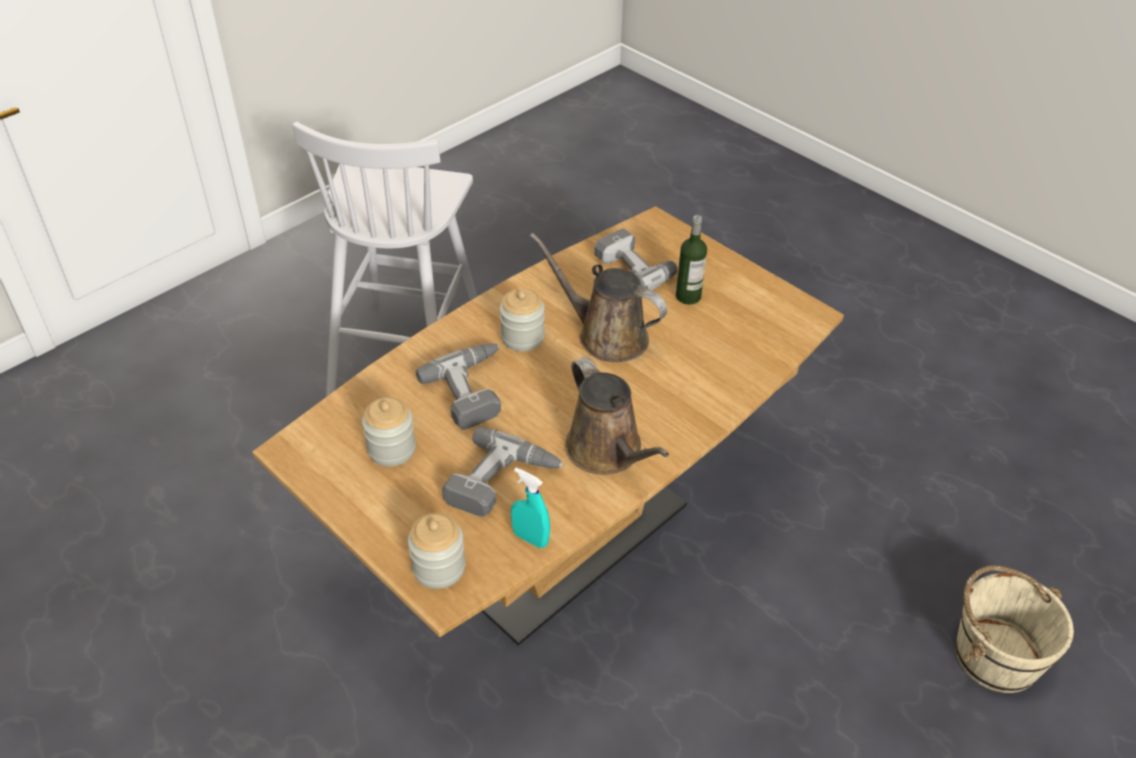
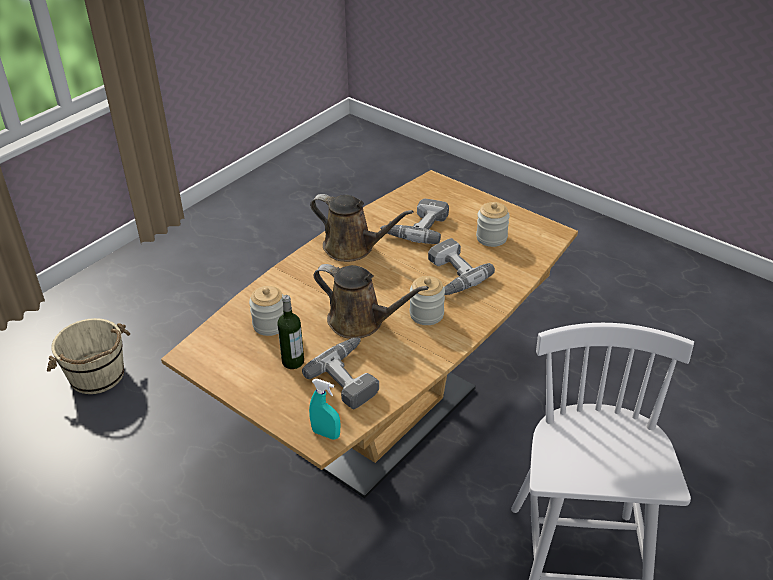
camera: 175 degrees right, 5 degrees down
(438, 567) = (440, 190): jar -> jar (270, 324)
(530, 538) = (393, 205): turquoise spray bottle -> turquoise spray bottle (326, 434)
(608, 452) = (353, 248): brown watering can -> brown watering can turned 150 degrees clockwise

